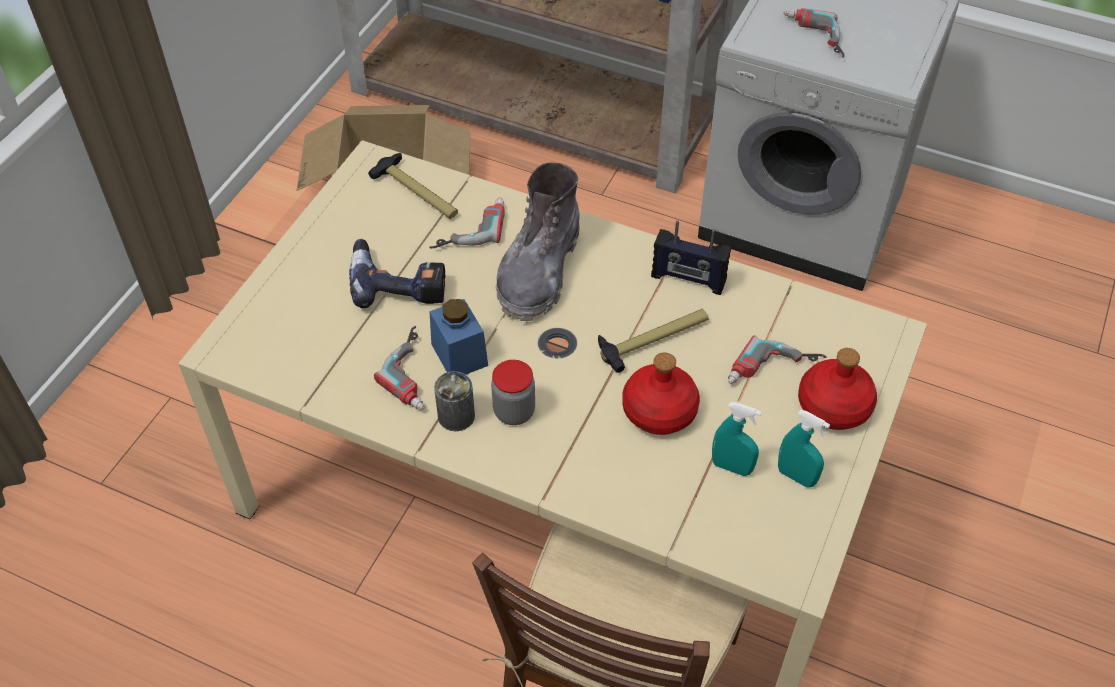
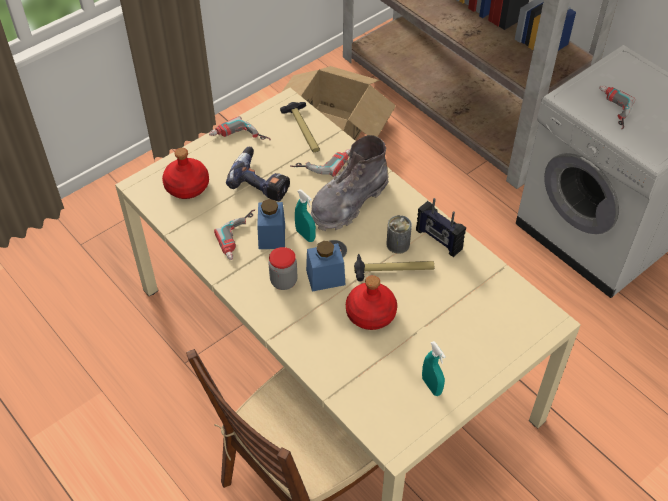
camera: 25 degrees right, 0 degrees up
(456, 416) = (249, 271): can -> can (398, 244)
(569, 384) = (325, 277): none -> blue jar
(731, 467) = (394, 364): turquoise spray bottle -> turquoise spray bottle (305, 235)
(774, 373) = (457, 318): power drill -> power drill (239, 139)
(834, 406) = (483, 353): red bottle -> red bottle (187, 187)

